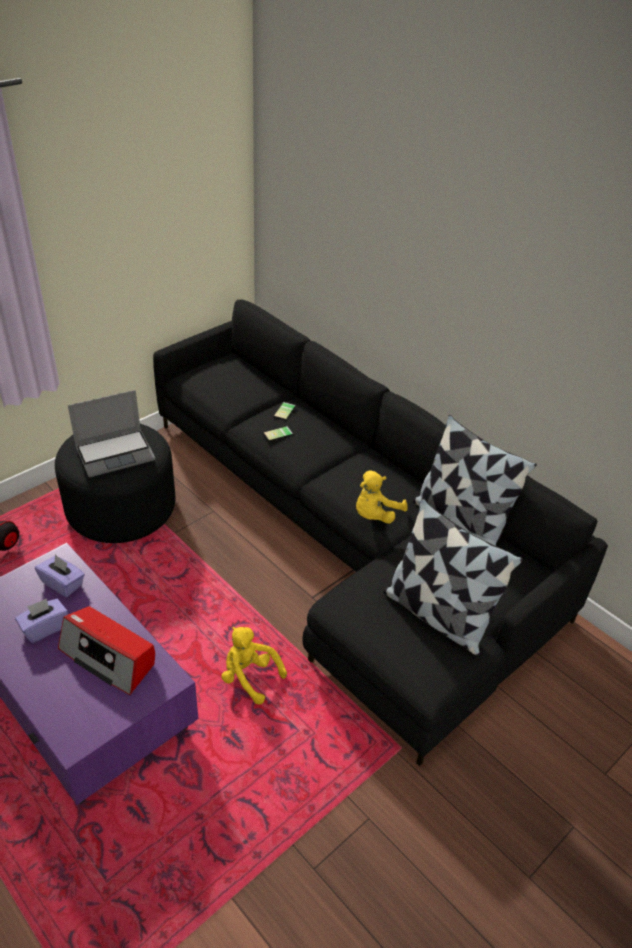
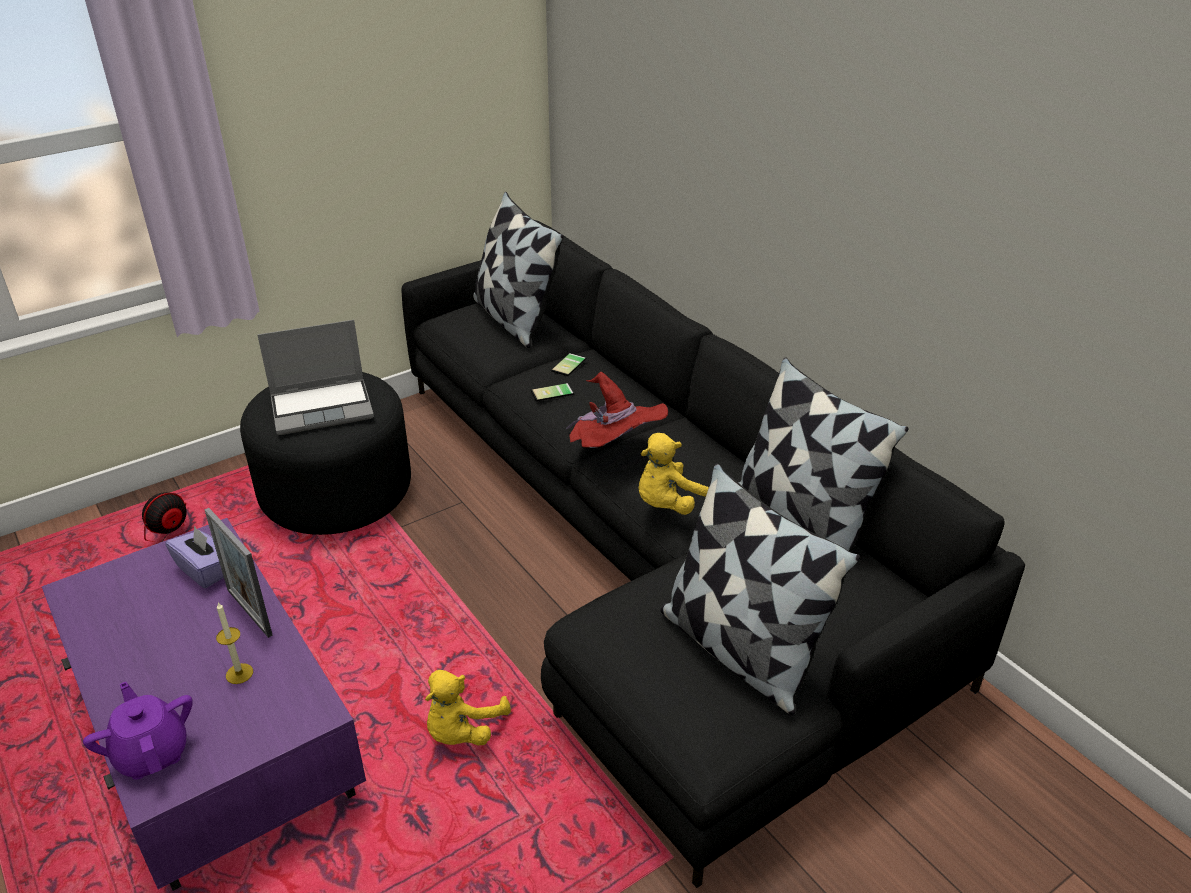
camera: 10 degrees right, 5 degrees down
(44, 628) = (162, 627): purple tissue box -> none
(65, 718) = (152, 753): none -> purple teapot
(103, 612) = (249, 612): none -> picture frame
(109, 657) = (239, 673): radio -> candle
(237, 375) = (514, 319): none -> pillow
(249, 677) = (462, 730): yellow plush toy -> yellow plush toy turned 105 degrees counterclockwise
(330, 476) = (615, 449): none -> red hat

